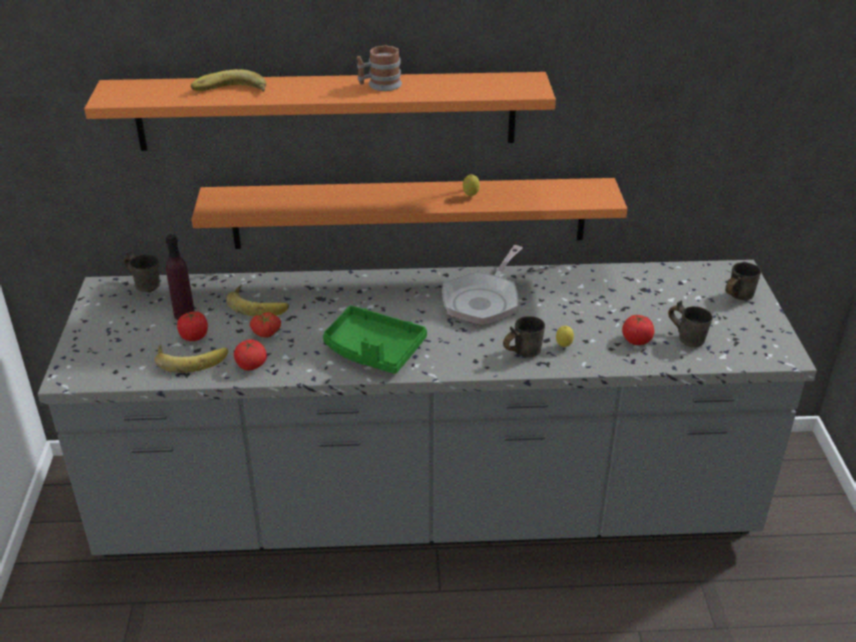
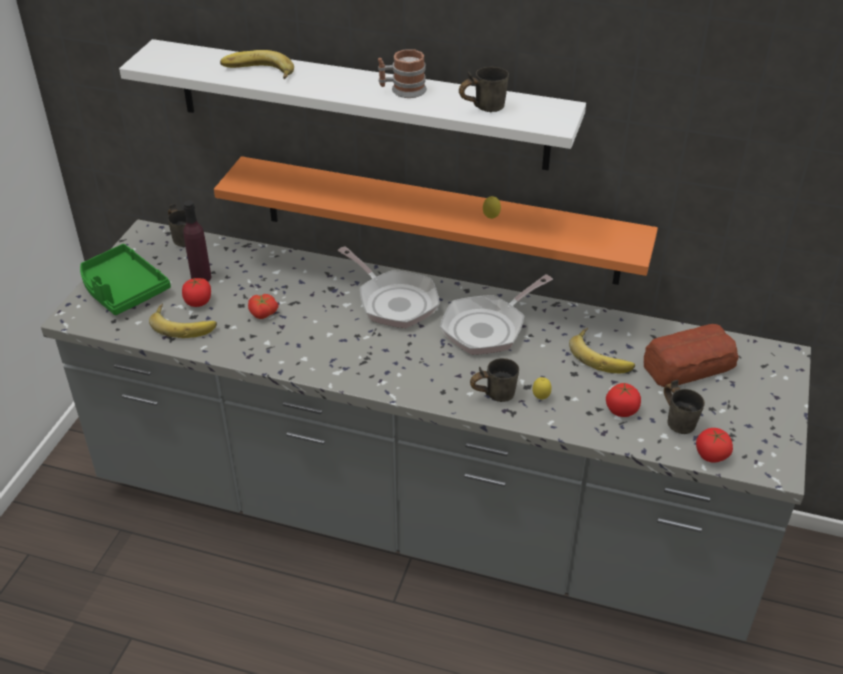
camera: 20 degrees right, 5 degrees up
(251, 365) = (232, 344): tomato -> tomato (711, 455)
(259, 304) = (272, 282): banana -> banana (602, 355)
(326, 111) = (360, 104): orange shelf -> white shelf
(373, 350) = (351, 356): green tray -> green tray (122, 289)
(385, 297) = (394, 301): none -> frying pan
(670, 293) = (690, 365): none -> bread
(735, 296) = (761, 385): grey mug -> grey mug (482, 107)

